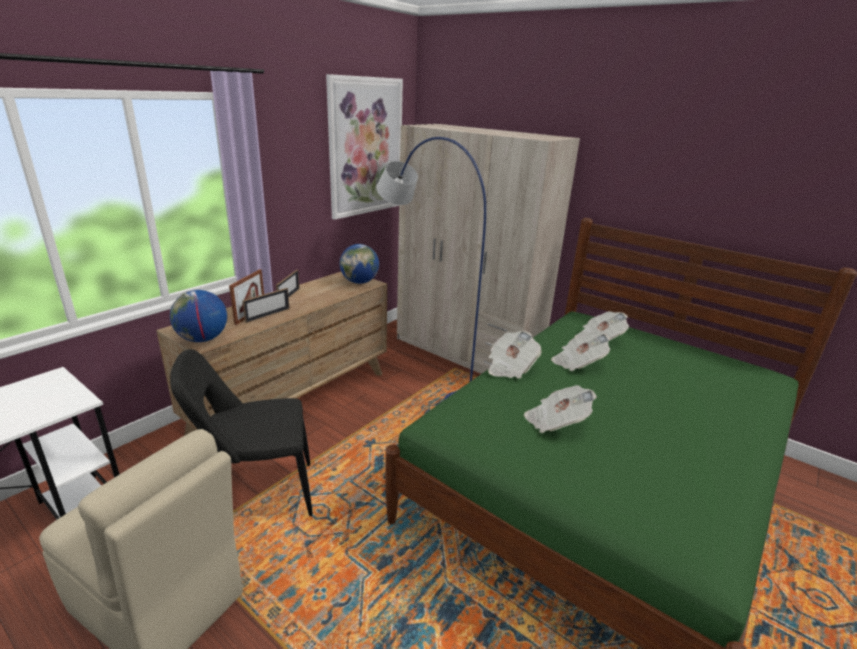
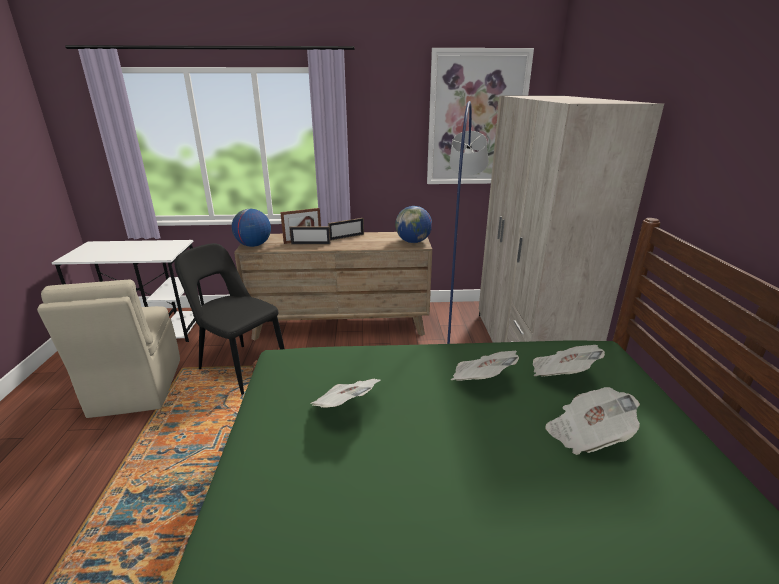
camera: 50 degrees right, 0 degrees up
(510, 367) = (409, 350): newspaper -> newspaper (587, 435)

